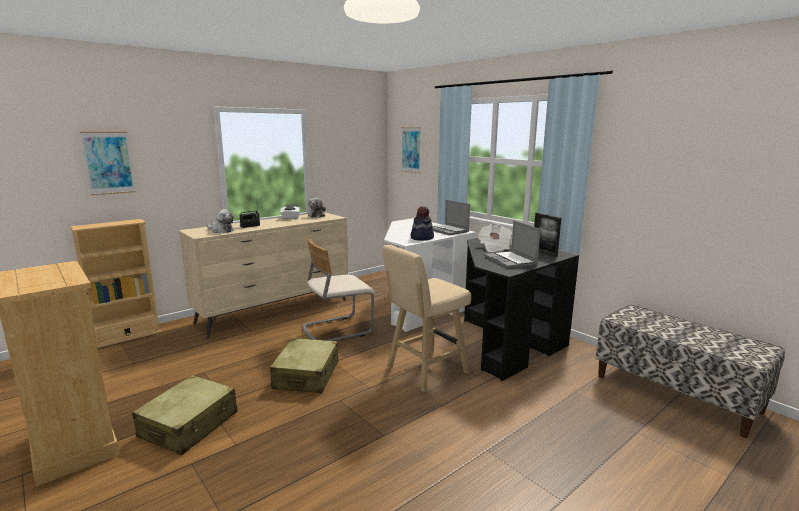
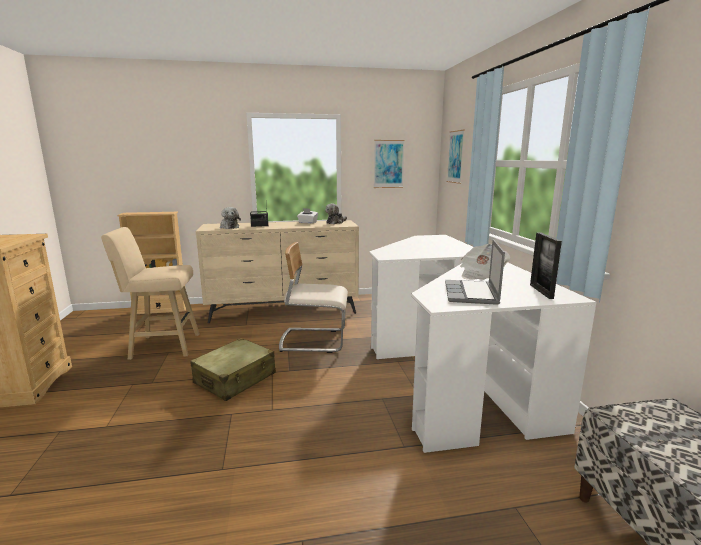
camera: 30 degrees right, 0 degrees up
(108, 163) = (155, 162): picture -> picture (388, 164)
(189, 425) = (102, 395): beige suitcase -> none
(421, 238) = (412, 254): hat -> none
(424, 371) = (345, 410): beige stool -> beige stool (162, 346)
(448, 230) = (459, 250): laptop -> none
(503, 342) = (480, 402): black desk -> white desk

